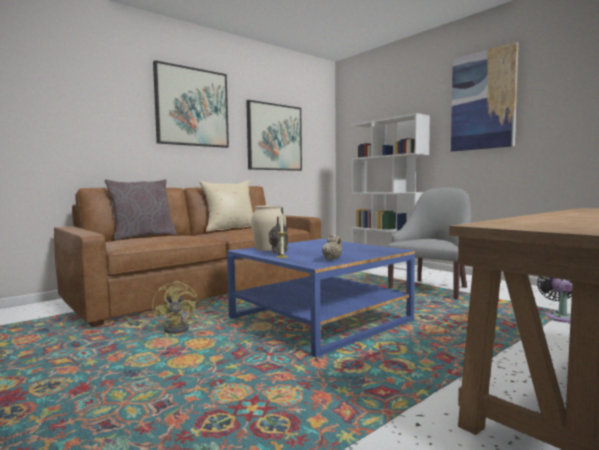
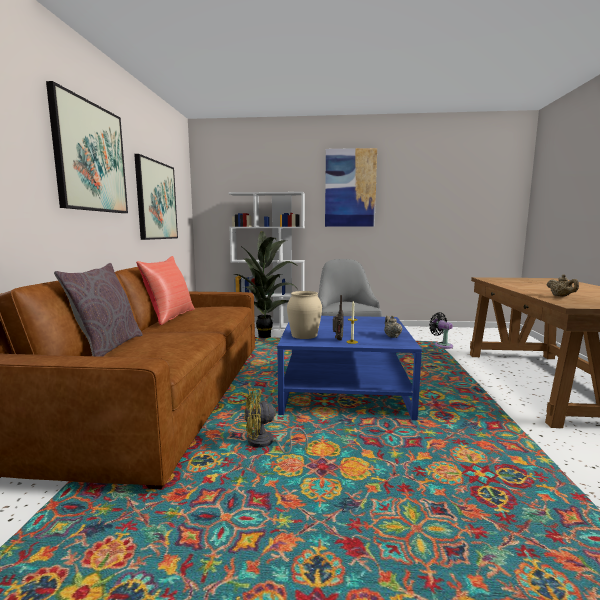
camera: 45 degrees left, 5 degrees up
(181, 329) = (265, 443): yellow fan -> yellow fan turned 135 degrees clockwise
(230, 229) = (170, 316): beige pillow -> red pillow
(364, 271) = (266, 336): none -> potted plant
(552, 220) = (561, 296): none -> beige teapot

